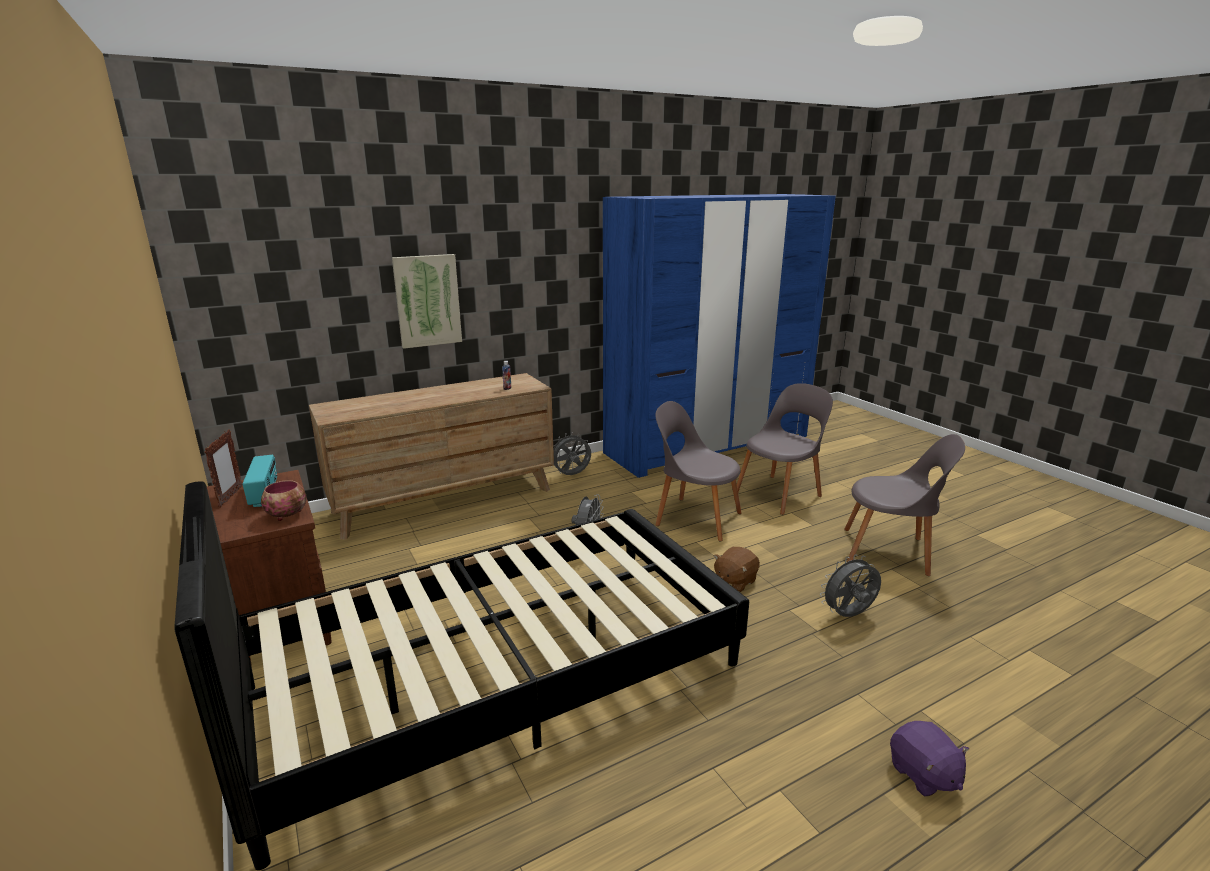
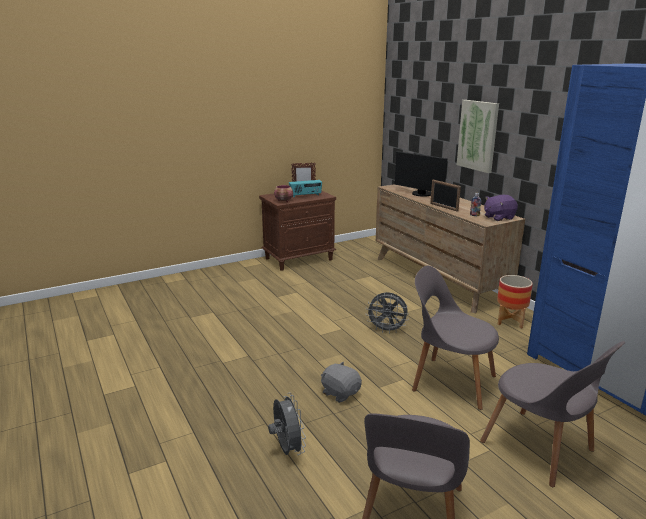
camera: 90 degrees right, 0 degrees up
(391, 404) = (420, 194): none -> monitor
(465, 398) = (443, 207): none -> picture frame
(495, 676) = (247, 308): black bed -> none
(571, 475) = (510, 321): grey fan -> planter
(695, 518) = (450, 381): grey chair -> grey chair turned 90 degrees counterclockwise
(734, 581) = (340, 393): brown plush toy -> grey plush toy
(923, 774) = (115, 443): purple plush toy -> purple plush toy (498, 217)

